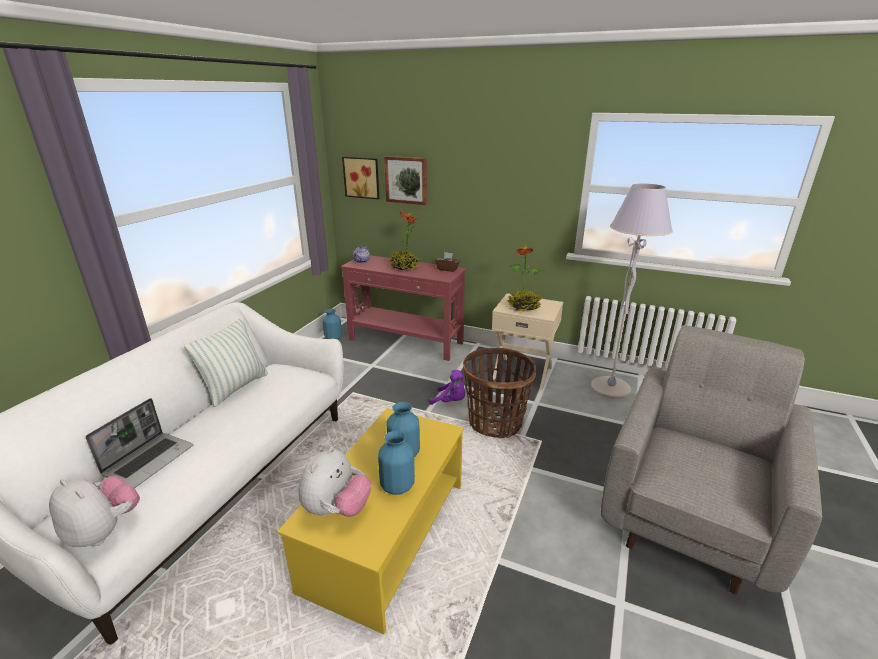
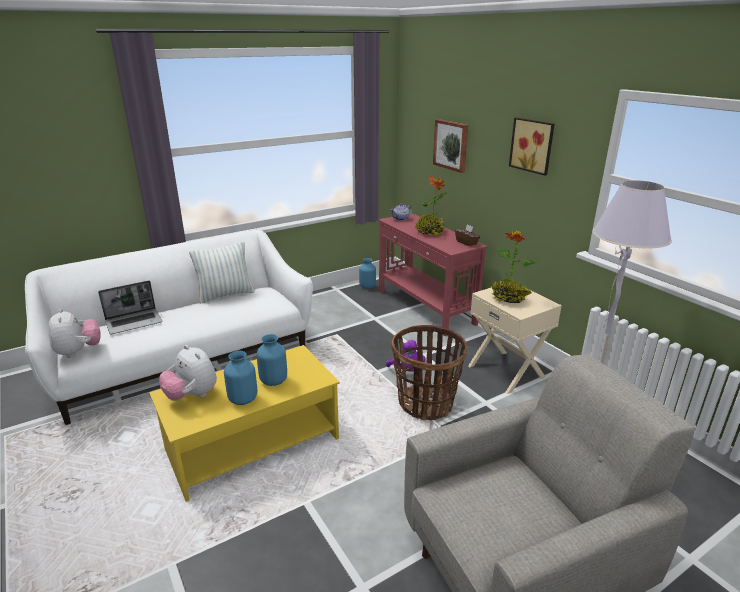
camera: 35 degrees right, 0 degrees up
(337, 509) = (192, 395): plush toy -> plush toy turned 75 degrees clockwise
(362, 177) = (419, 138): picture -> picture (533, 145)

